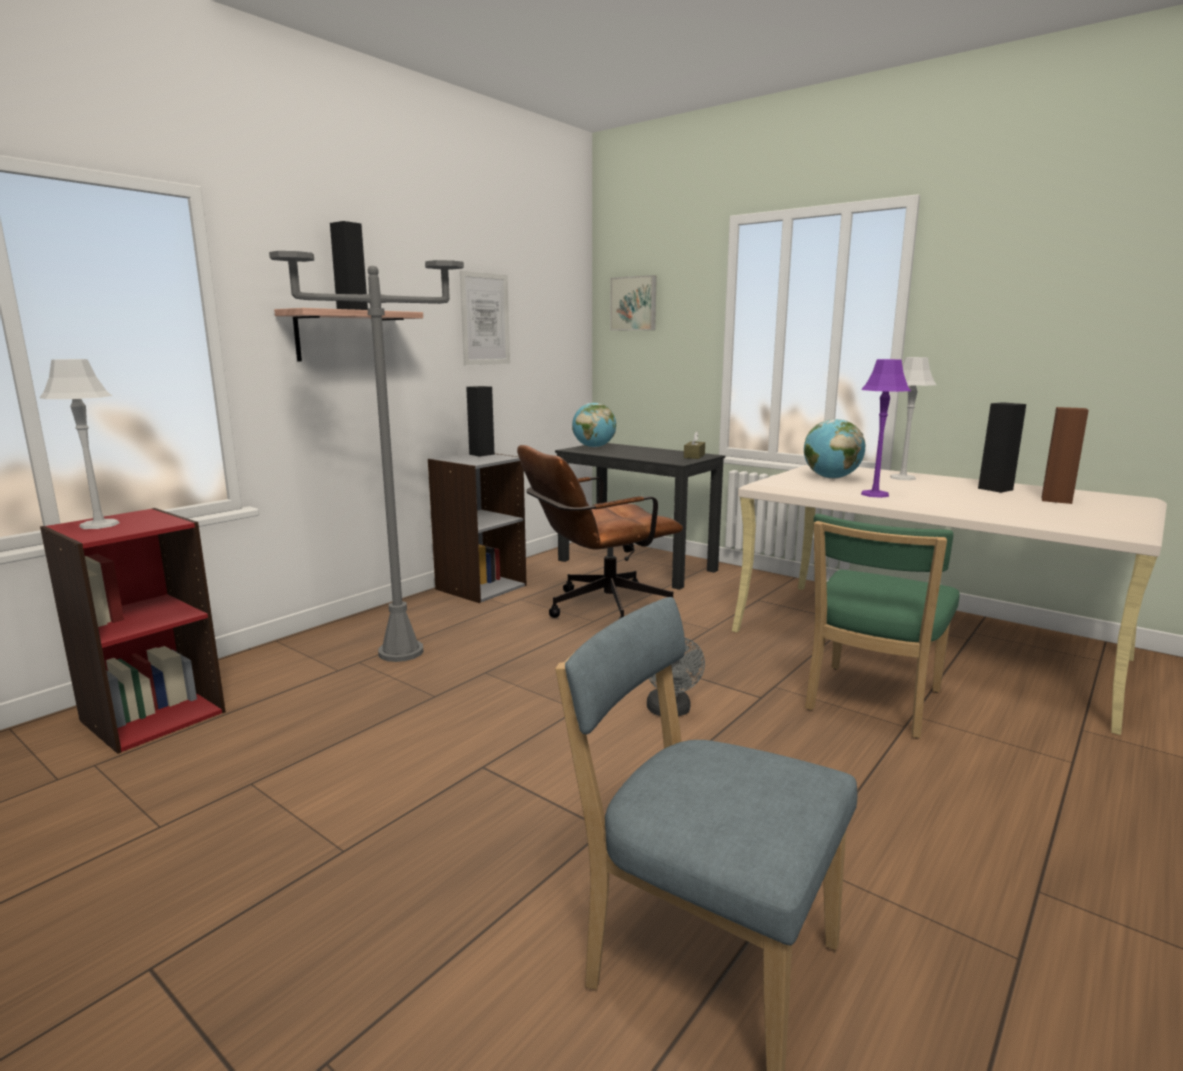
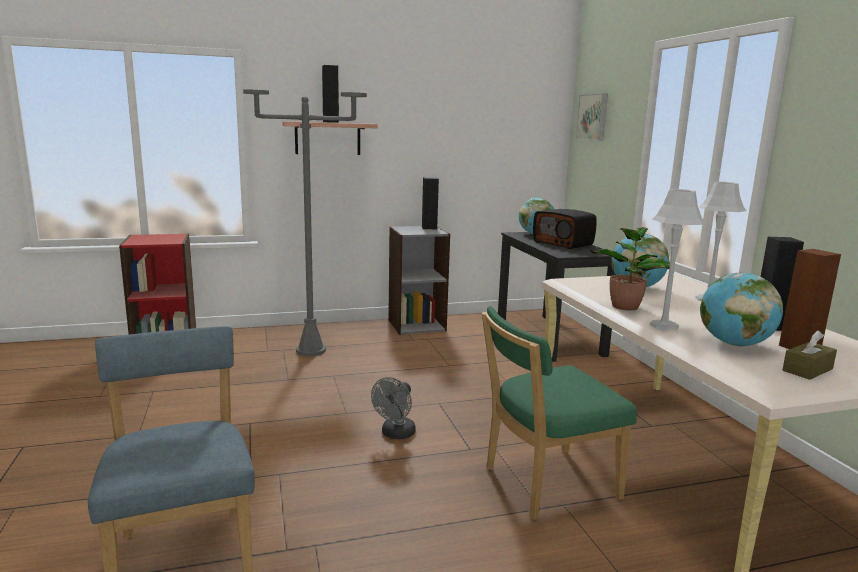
camera: 35 degrees right, 0 degrees up
(99, 525) = (148, 238): grey table lamp -> grey table lamp (663, 325)
(485, 319) = (453, 128): picture -> none
(598, 609) = (465, 359): brown office chair -> none
(647, 452) = (563, 243): none -> radio
(694, 456) = (591, 252): brown tissue box -> brown tissue box (807, 370)
(874, 494) = (625, 306): purple table lamp -> potted plant
(1022, 506) = (734, 344): none -> globe

